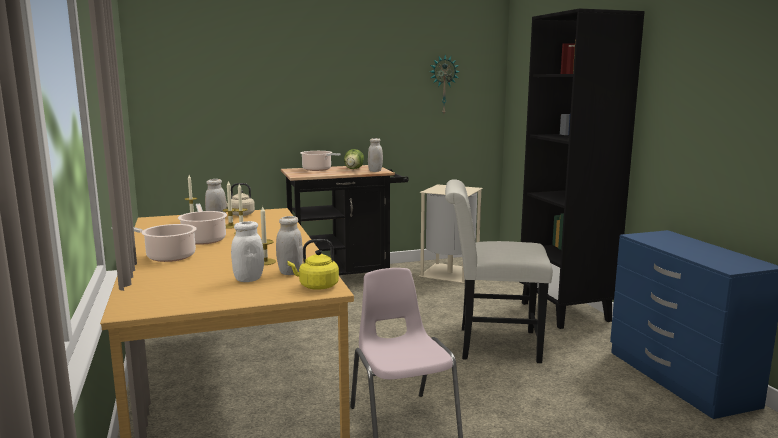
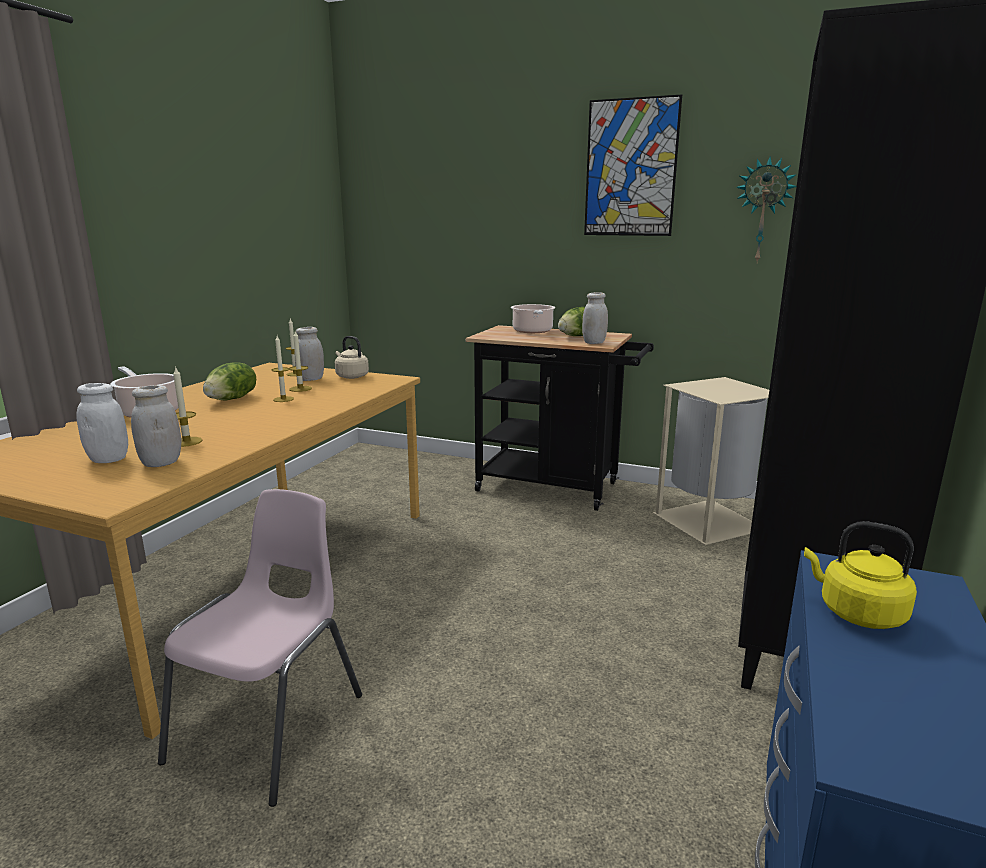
camera: 40 degrees right, 5 degrees up
(204, 239) = (232, 399): cooking pot -> lettuce
(316, 286) = (118, 491): yellow kettle -> yellow kettle (856, 613)
(366, 58) = (630, 168): none -> picture
(491, 344) = (579, 663): white chair -> none

